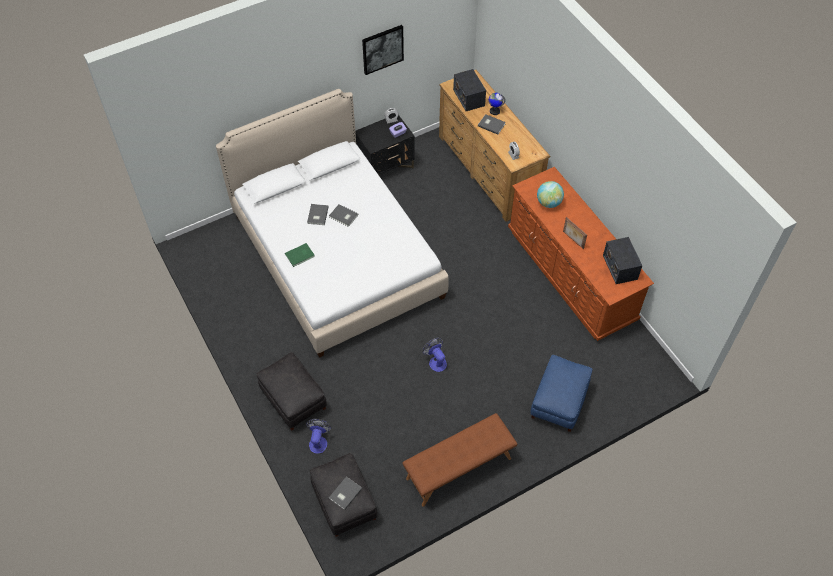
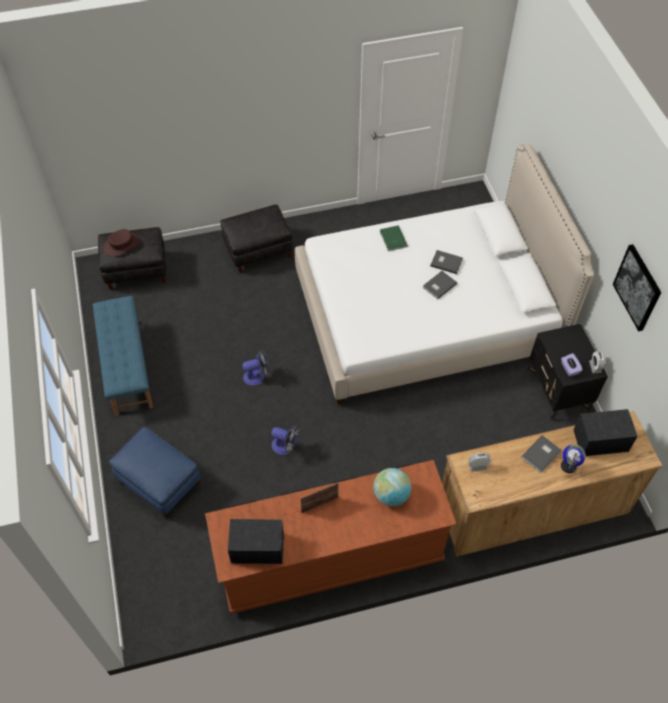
camera: 105 degrees right, 0 degrees up
(318, 441) = (206, 261): fan -> fan (286, 447)
(344, 493) = (122, 245): grey book -> brown hat
(459, 469) = (126, 366): brown bench -> blue bench

